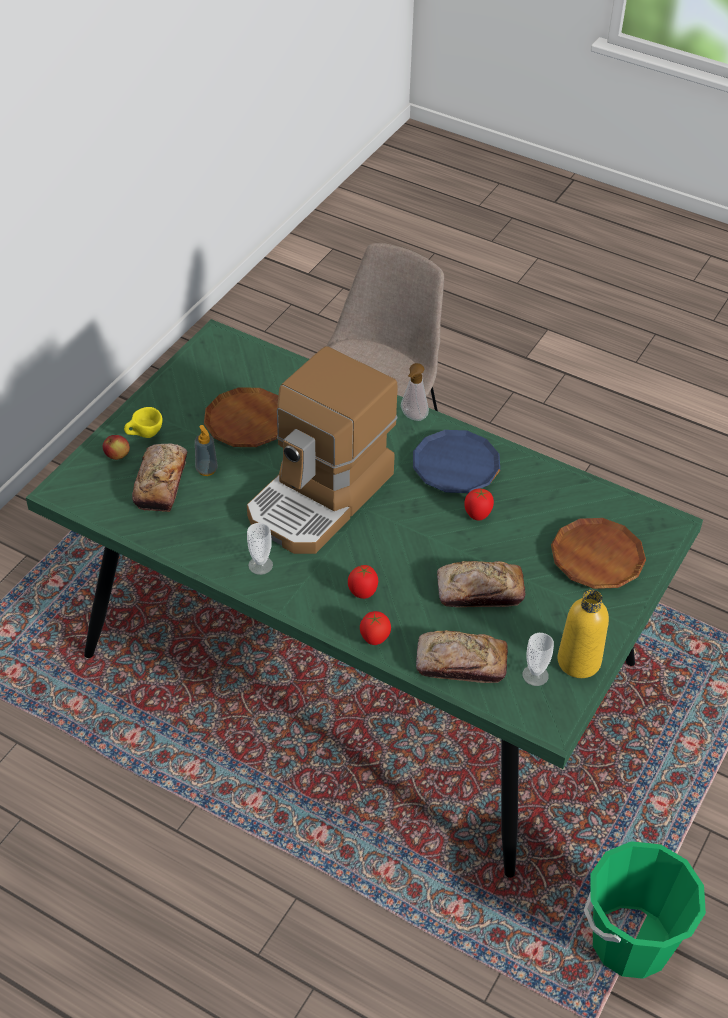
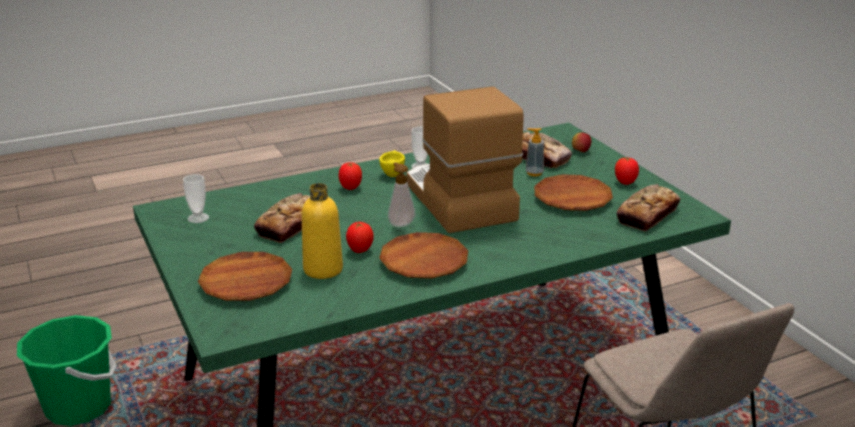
camera: 125 degrees right, 20 degrees down
(144, 436) = (594, 163): yellow cup -> yellow cup (392, 173)
(374, 639) = (309, 180): tomato -> tomato (625, 183)
(412, 418) = (505, 264): soap dispenser -> soap dispenser (400, 223)
(455, 466) = (424, 261): blue plate -> brown plate
(461, 663) = (248, 199): bread -> bread (647, 215)
(579, 661) = (180, 236): yellow bottle -> yellow bottle (323, 269)

